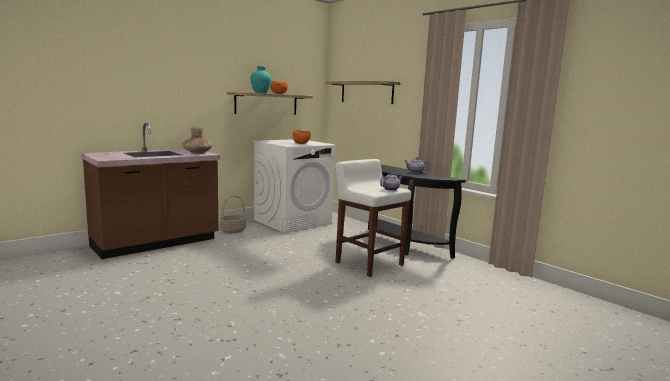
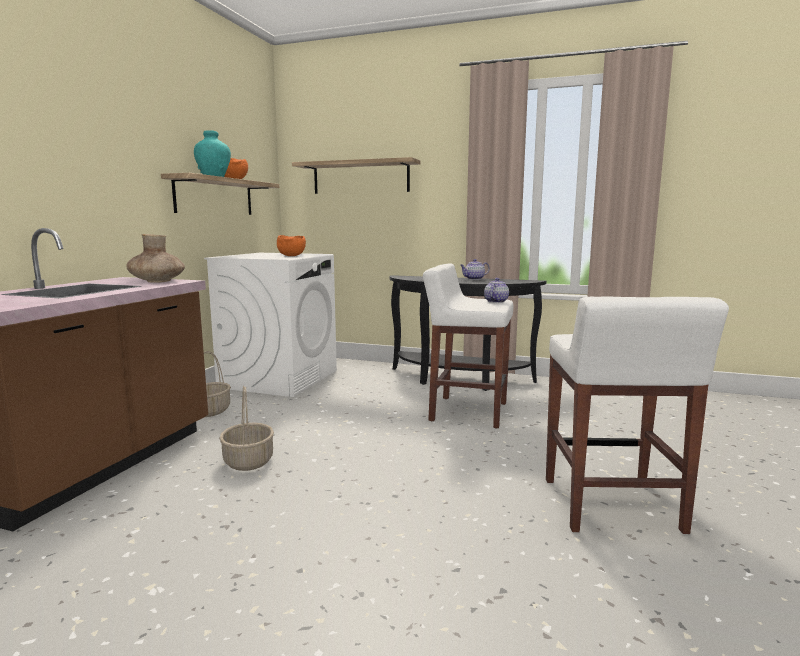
camera: 30 degrees left, 0 degrees up
(215, 257) = (248, 461): none -> basket
(356, 330) = (611, 506): none -> white stool

